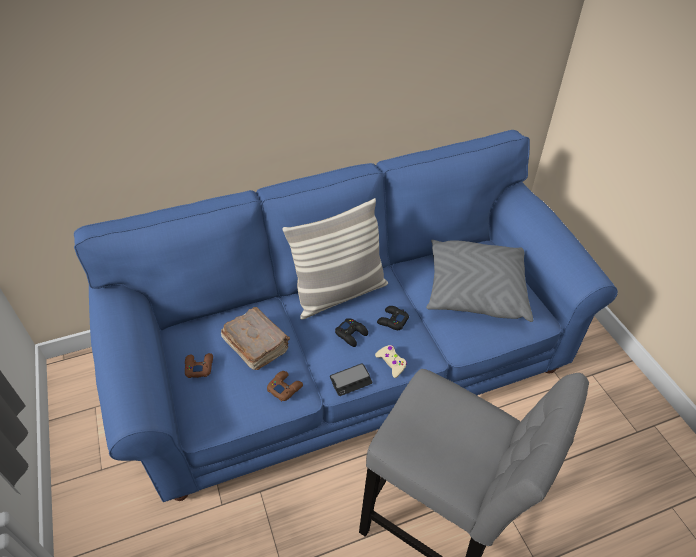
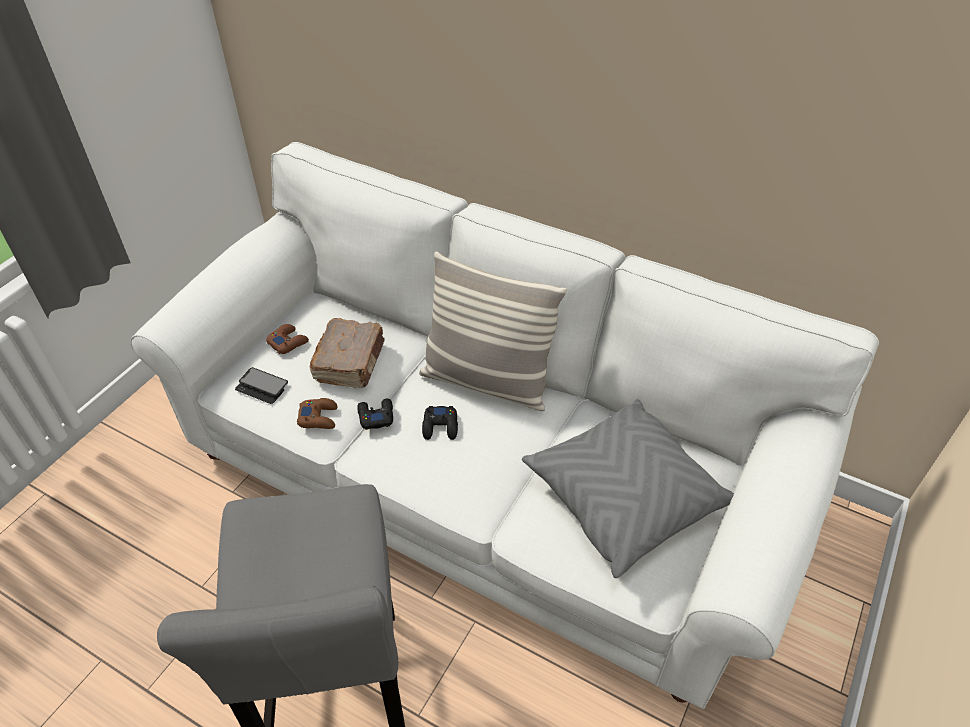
camera: 50 degrees right, 0 degrees up
(348, 359) = (485, 474): blue sofa -> white sofa
(351, 380) = (379, 464): phone -> phone (262, 386)
(391, 363) = (435, 484): beige game controller -> none
(392, 321) = (495, 448): black game controller -> black game controller (375, 416)

